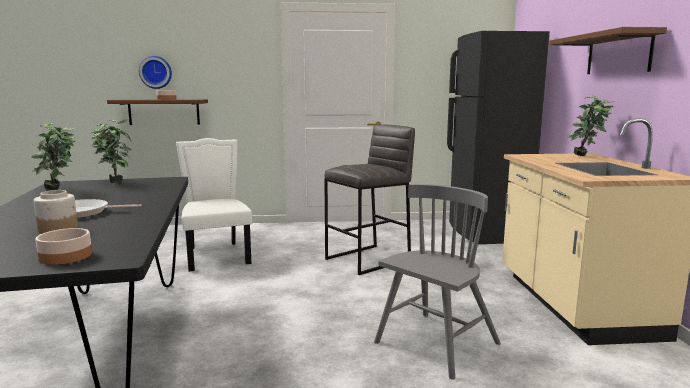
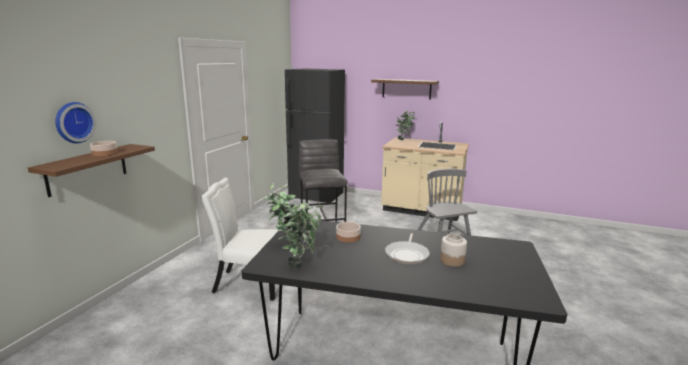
camera: 65 degrees left, 5 degrees up
(65, 256) = (512, 257): bowl -> bowl (347, 237)

